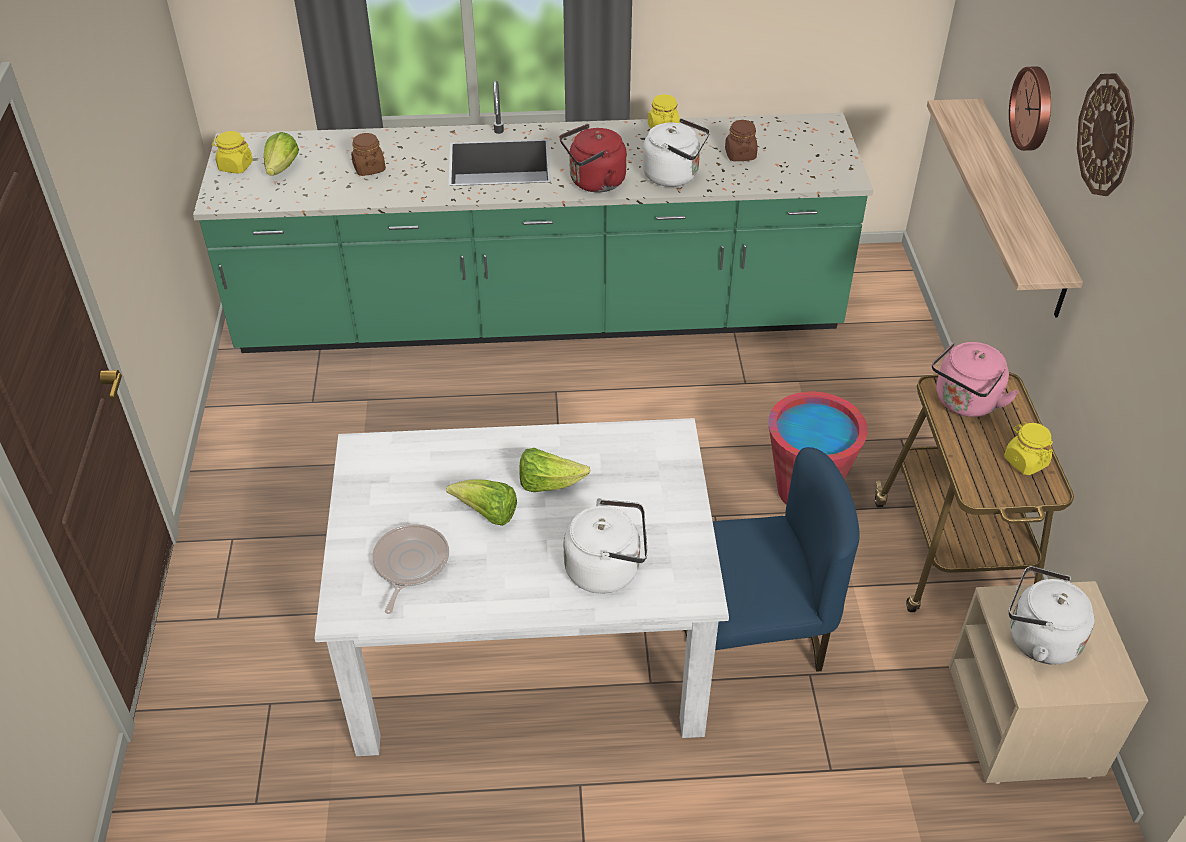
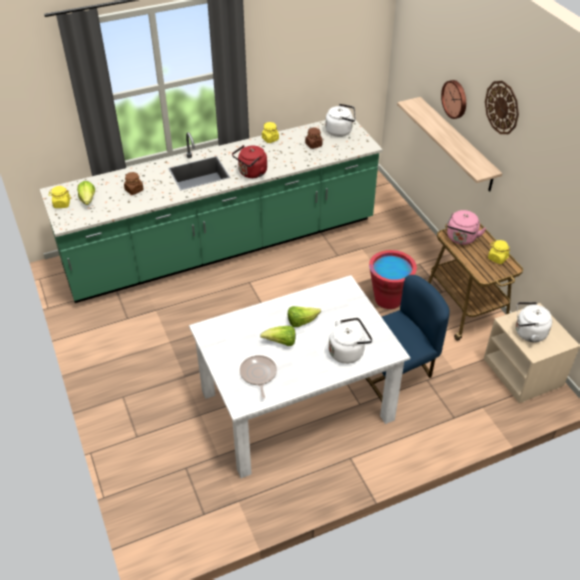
camera: 20 degrees left, 0 degrees up
(674, 176) = (288, 161): white kettle -> white kettle (340, 131)

